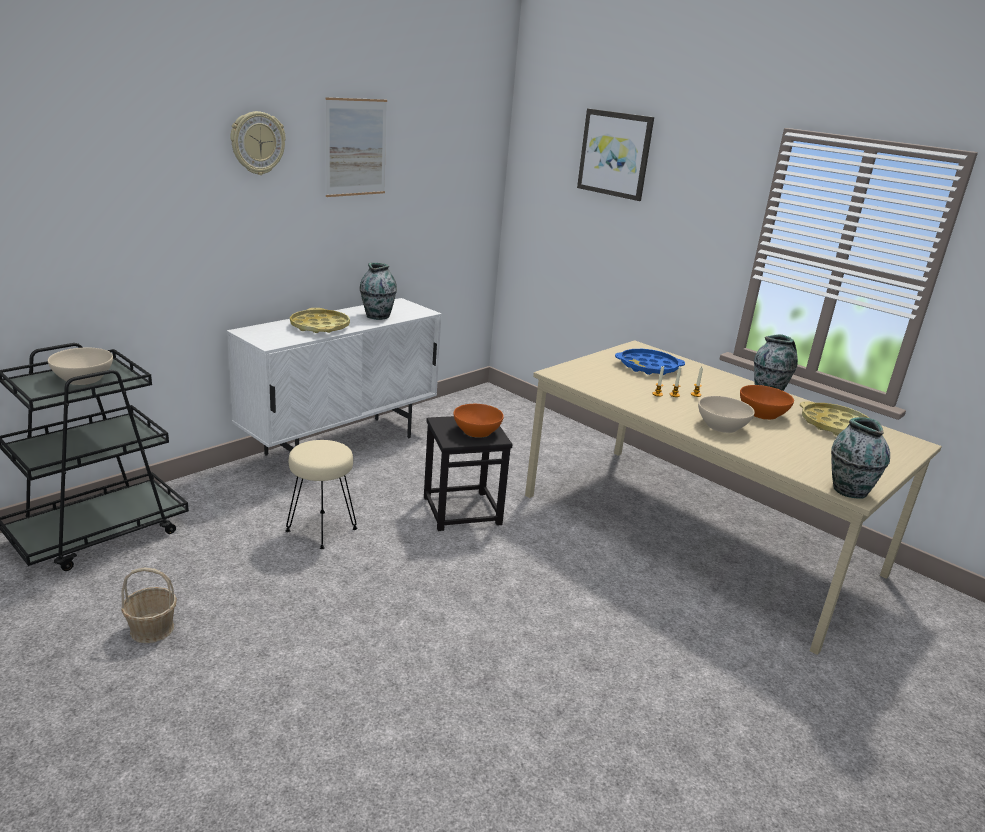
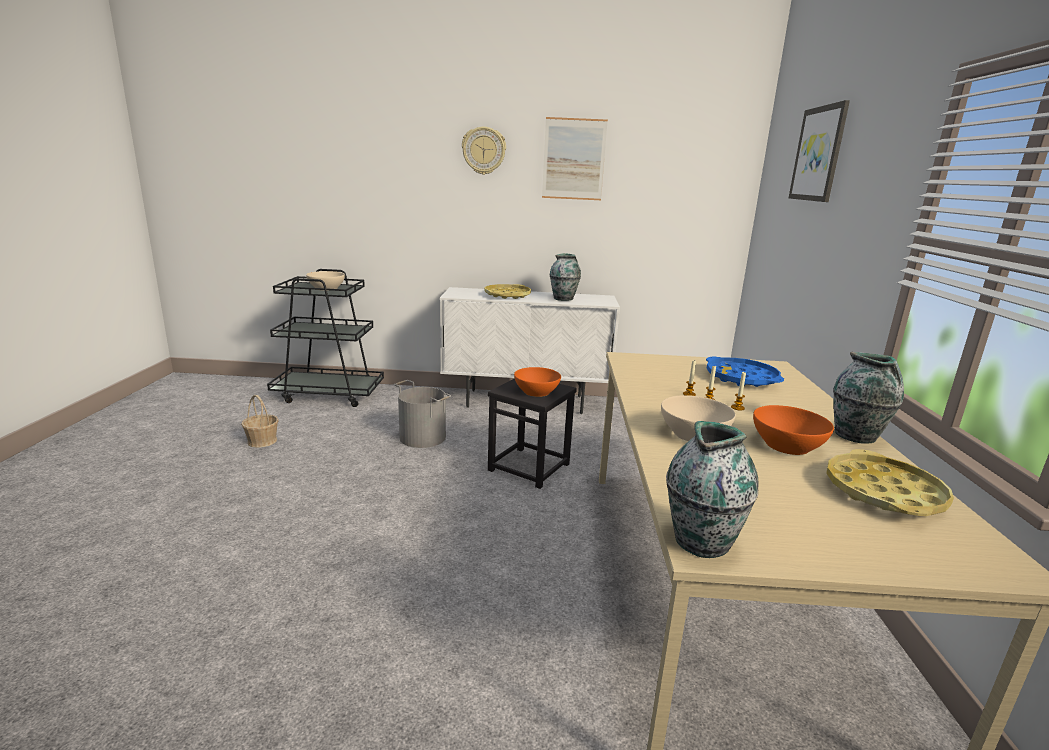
camera: 50 degrees right, 5 degrees down
(321, 529) = (423, 437): beige stool -> grey bucket

